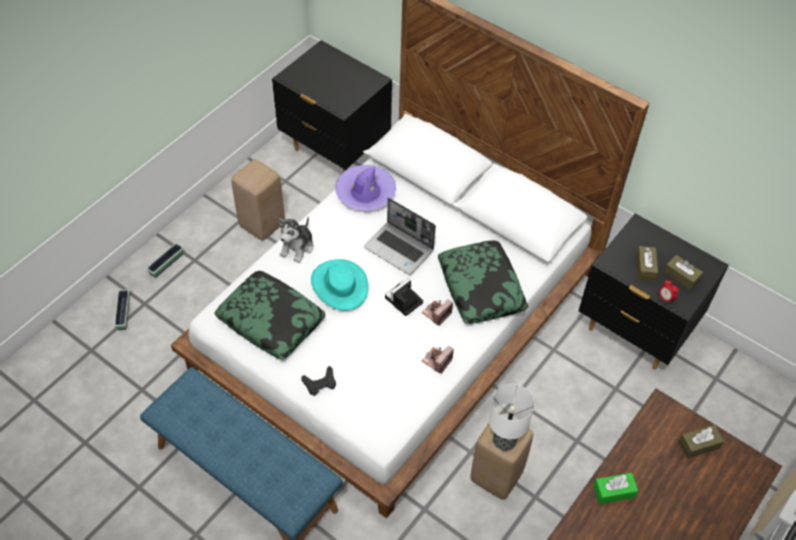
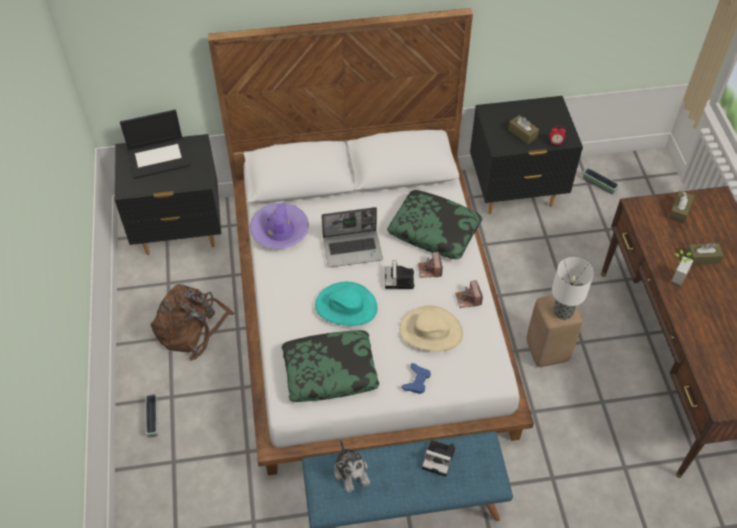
camera: 45 degrees left, 0 degrees up
(123, 313) = (166, 483): planter -> planter (599, 184)
(262, 225) = (192, 328): beige stool -> brown backpack
(273, 456) = (440, 459): none -> camera
(297, 247) = (281, 306): plush toy -> plush toy (351, 472)
(320, 383) = (416, 381): black game controller -> blue game controller
(337, 71) = (159, 157): none -> laptop
(377, 358) = (430, 331): none -> beige hat
(613, 491) = (674, 277): green tissue box -> potted plant
(681, 276) = (547, 123): brown tissue box -> brown tissue box (702, 258)

